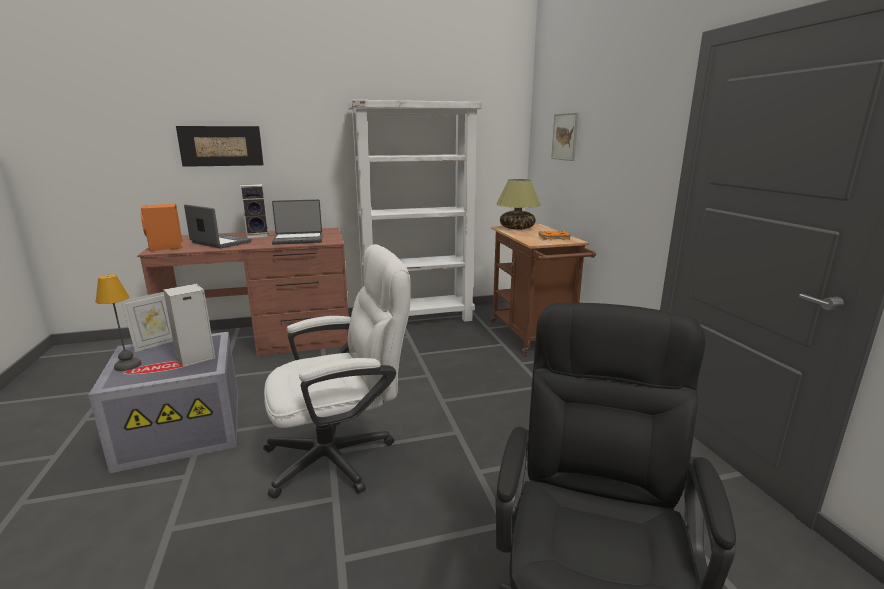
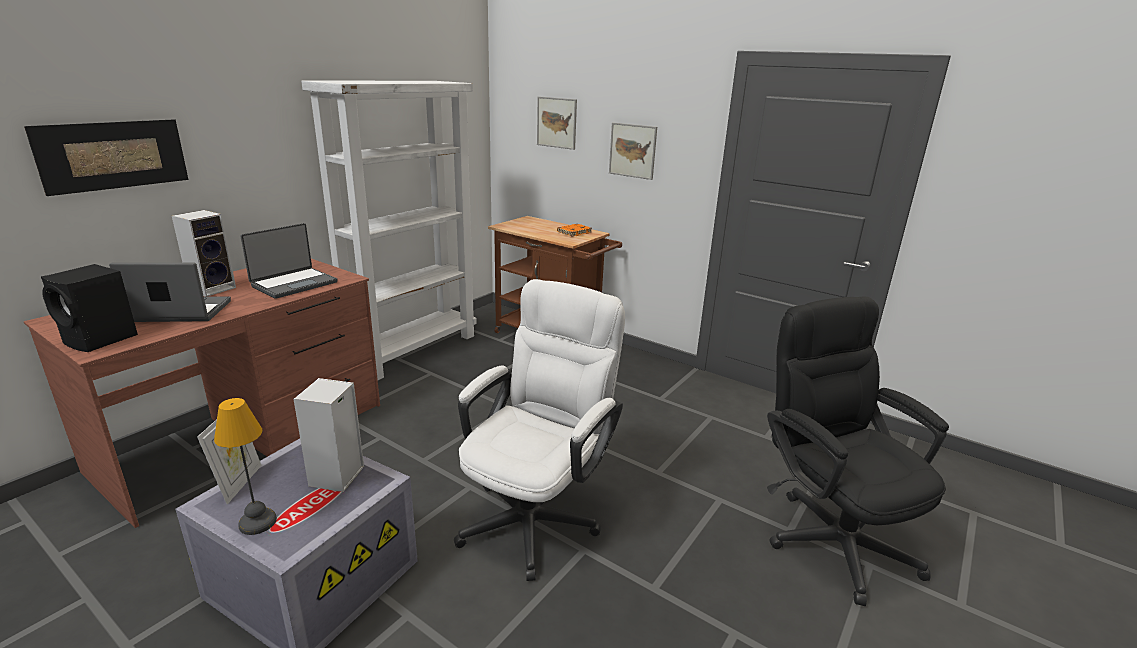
camera: 40 degrees left, 5 degrees up
(166, 247) = (101, 340): orange speaker -> black speaker
(516, 228) = (518, 225): table lamp -> none
(612, 158) = (632, 150): none -> picture

